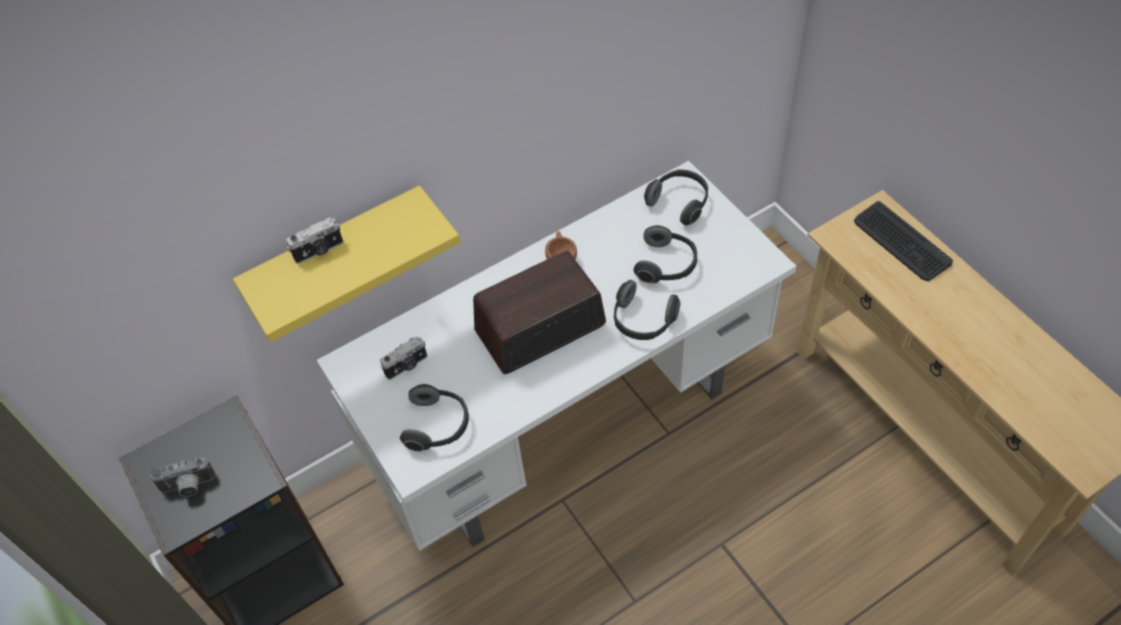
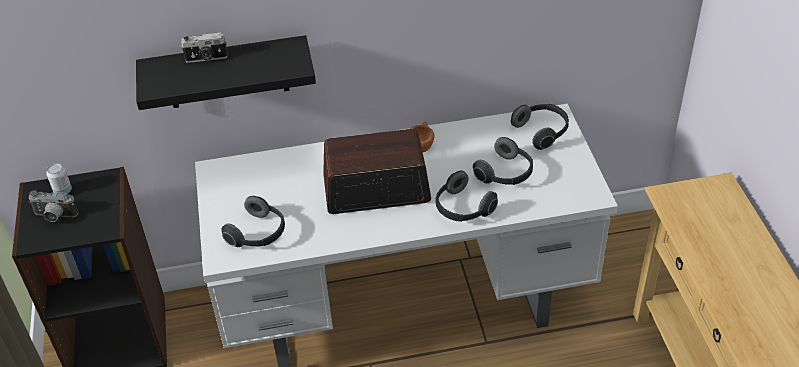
camera: 20 degrees right, 10 degrees down
(179, 451) = (63, 191): none -> can
(337, 255) = (226, 73): yellow shelf -> black shelf
(407, 366) = (259, 186): camera -> none
(901, 242) = (727, 217): keyboard -> none

